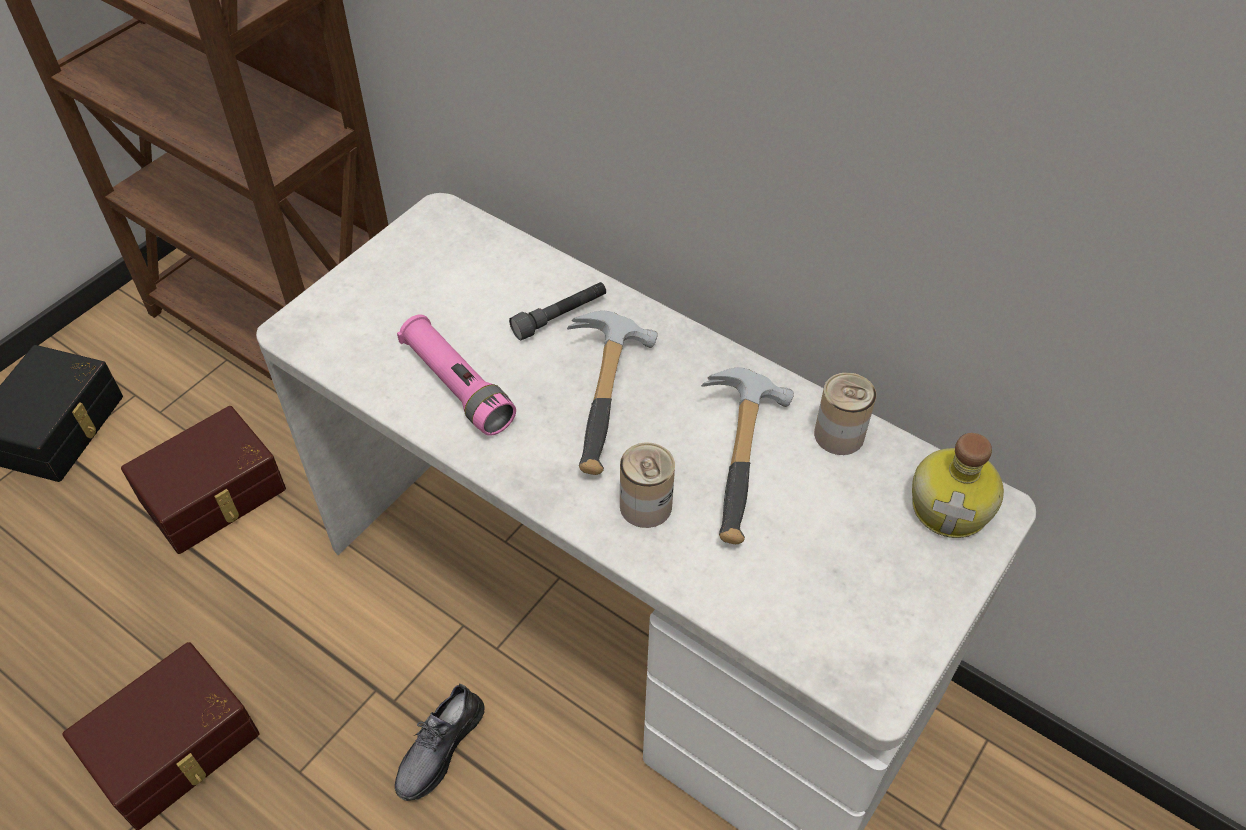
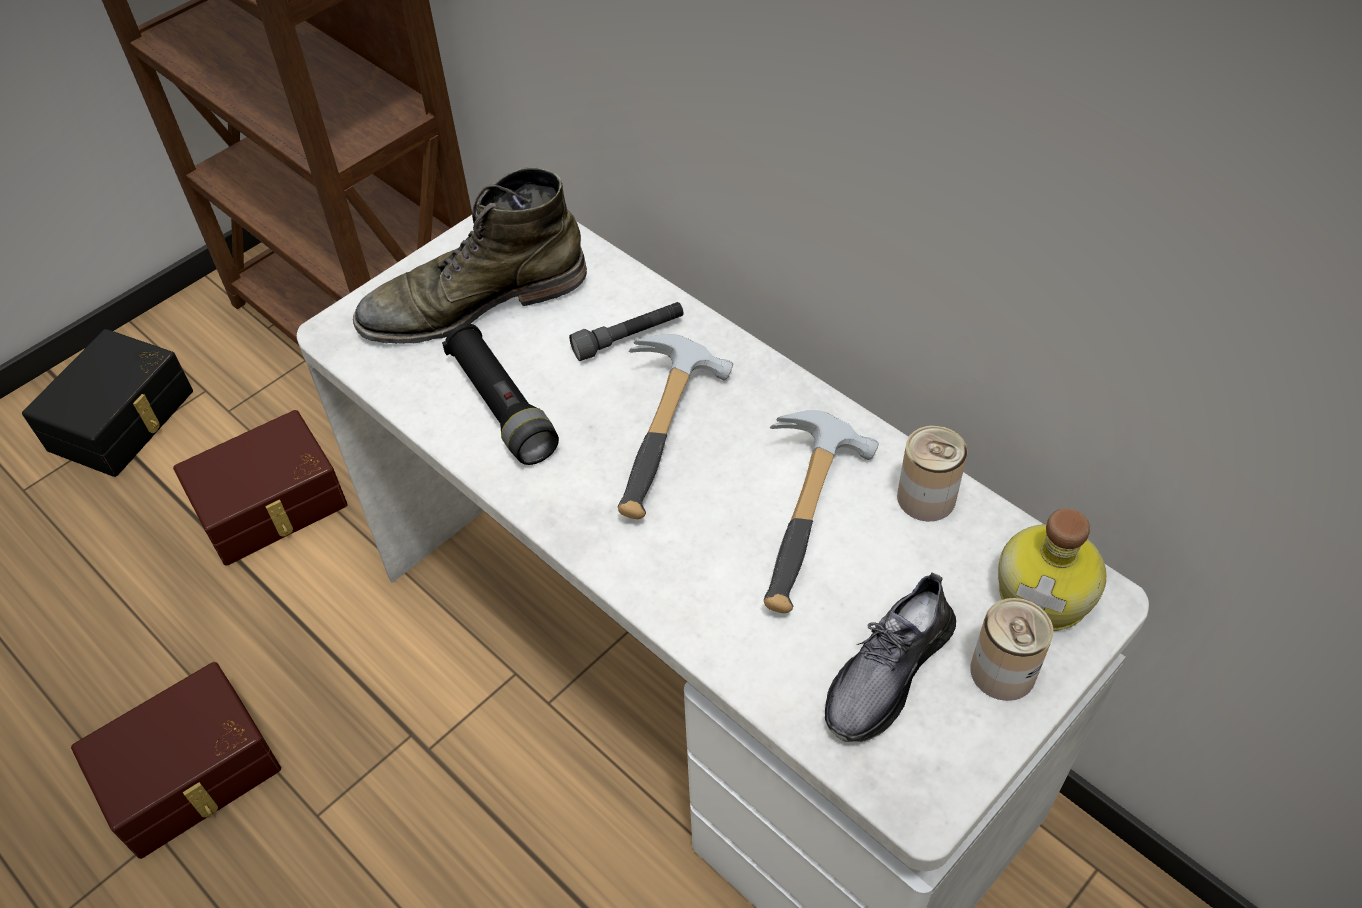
camera: 10 degrees right, 0 degrees up
(414, 294) = (473, 301): none -> green boot
(439, 748) = (470, 806): grey shoe -> grey shoe (887, 671)
(457, 386) = (502, 407): pink flashlight -> black flashlight
(645, 505) = (689, 559): can -> can (1003, 671)

